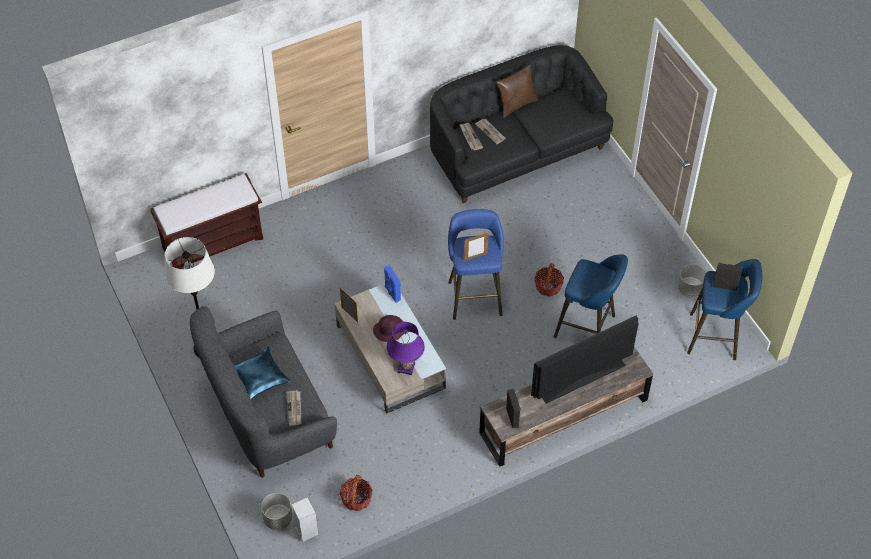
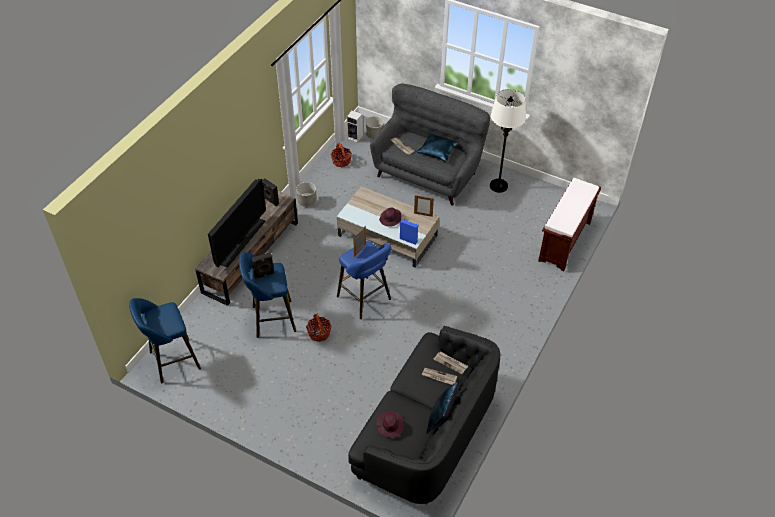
camera: 145 degrees right, 5 degrees down
(406, 367) = (361, 204): purple table lamp -> none
(516, 105) = (441, 418): brown pillow -> blue pillow
(564, 118) = (390, 425): none -> purple hat
(689, 289) = (210, 388): grey planter -> grey planter (307, 201)
(724, 286) = (164, 321): black speaker -> black speaker (264, 275)

